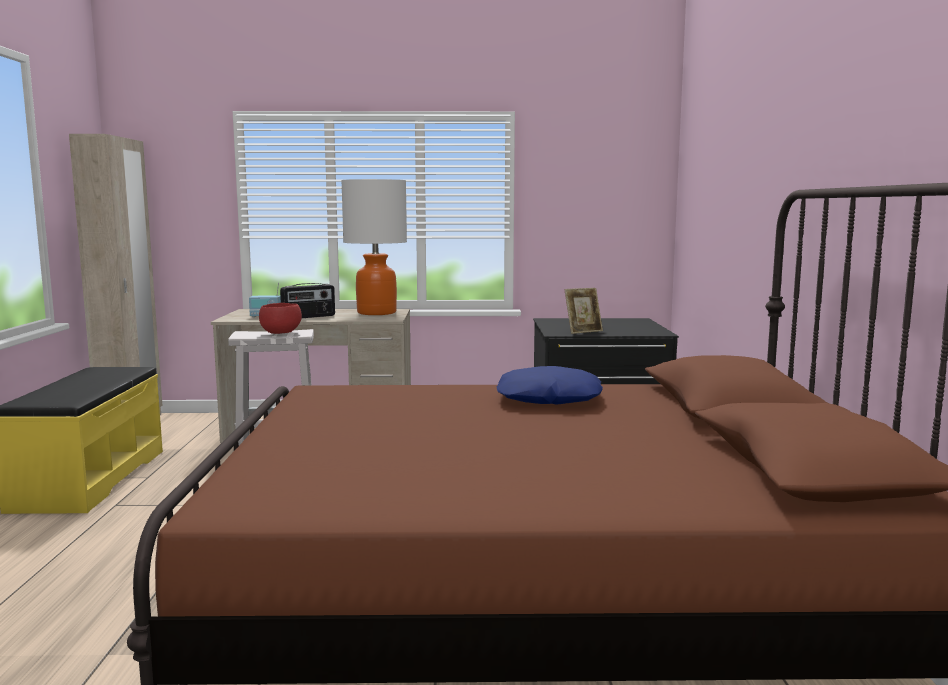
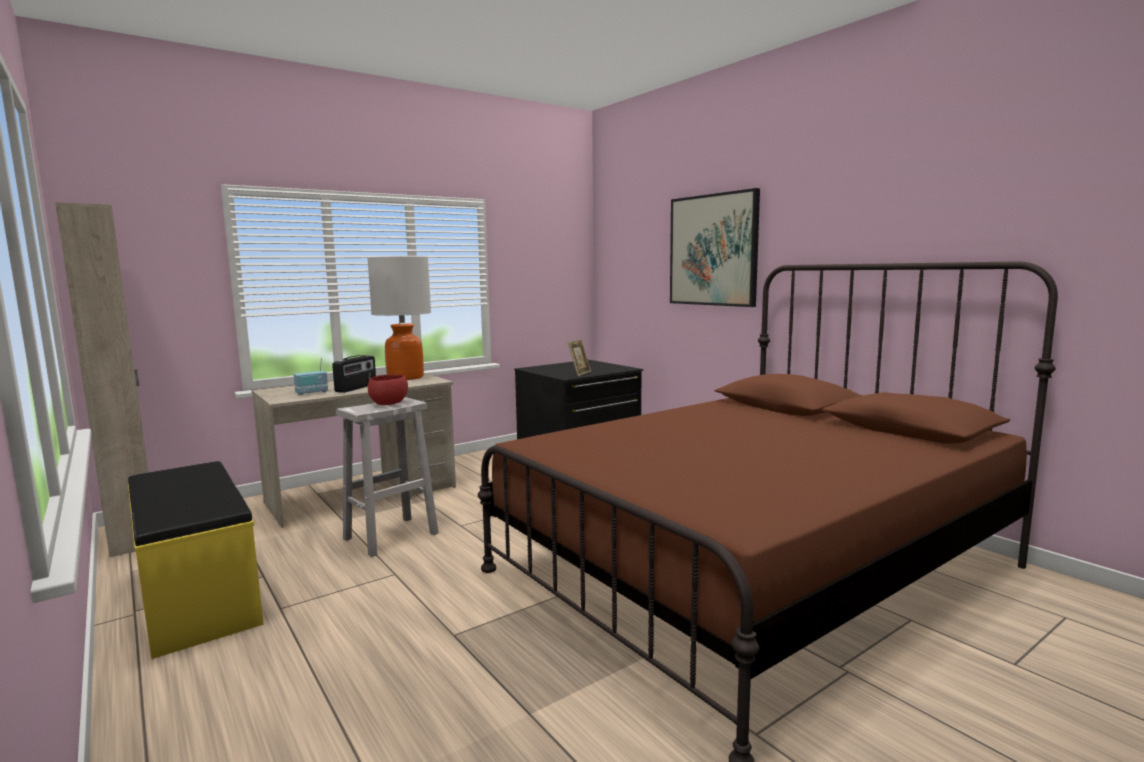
camera: 35 degrees left, 0 degrees up
(548, 398) = (694, 419): blue pillow -> none
(755, 169) = (713, 250): none -> picture

